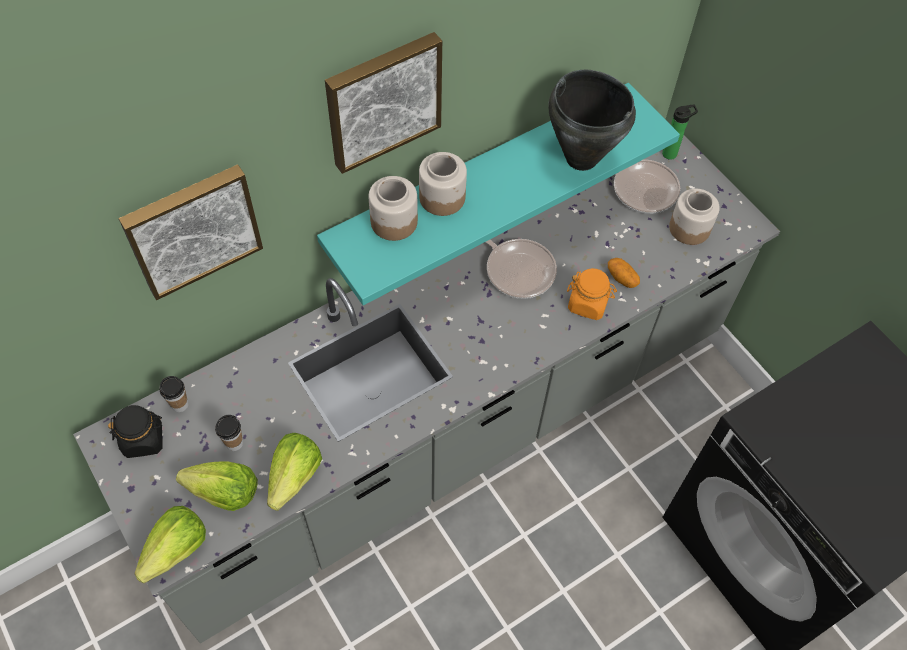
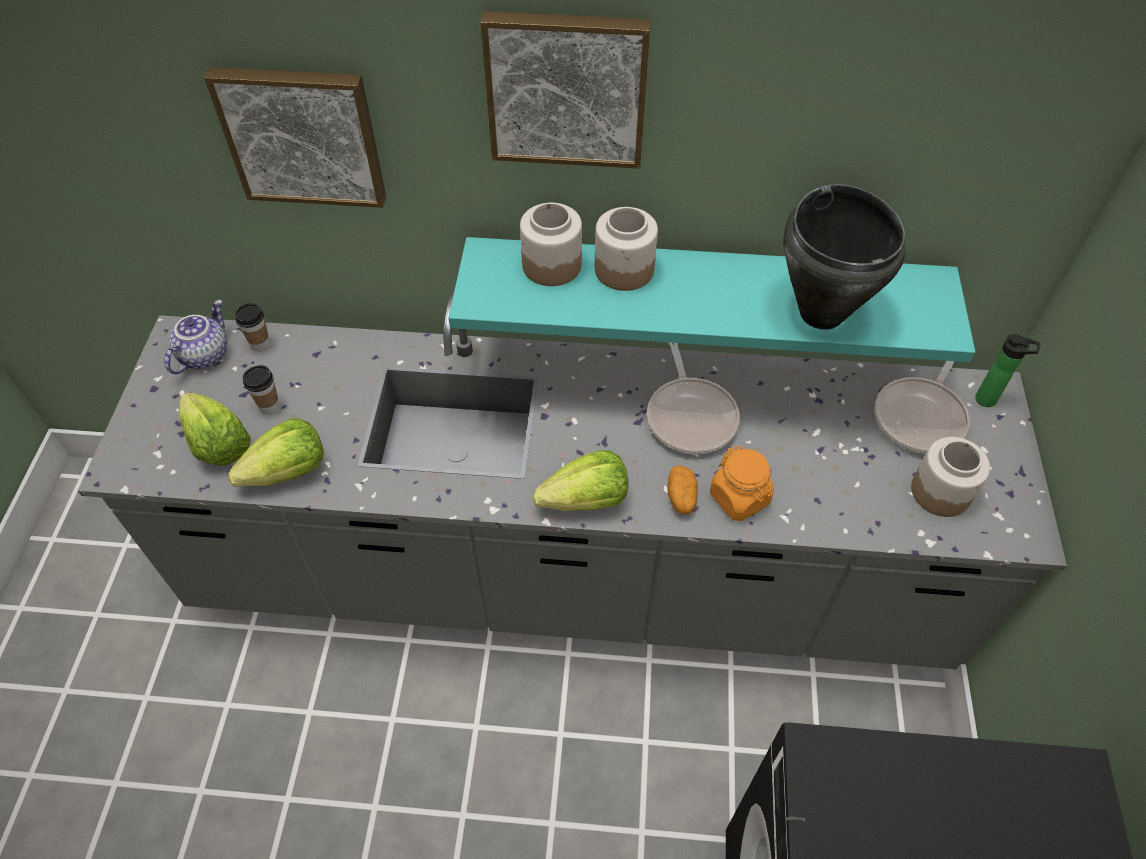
camera: 40 degrees right, 5 degrees down
(143, 439) = (204, 354): black jar -> teapot
(177, 550) = (133, 466): lettuce -> lettuce (586, 501)
(622, 278) = (805, 495): potato -> potato (681, 497)

